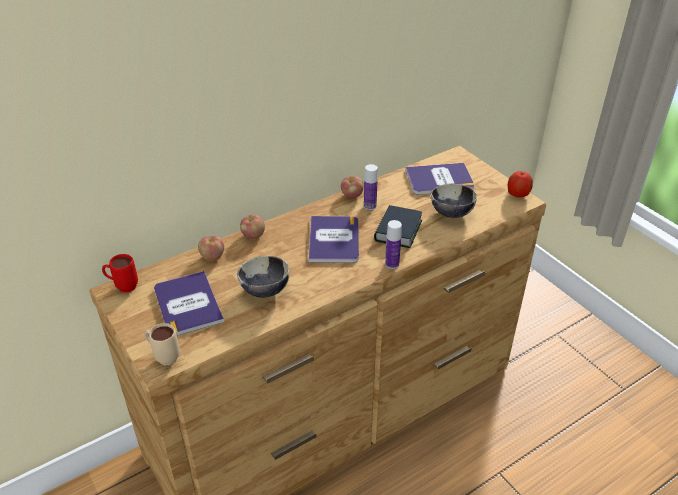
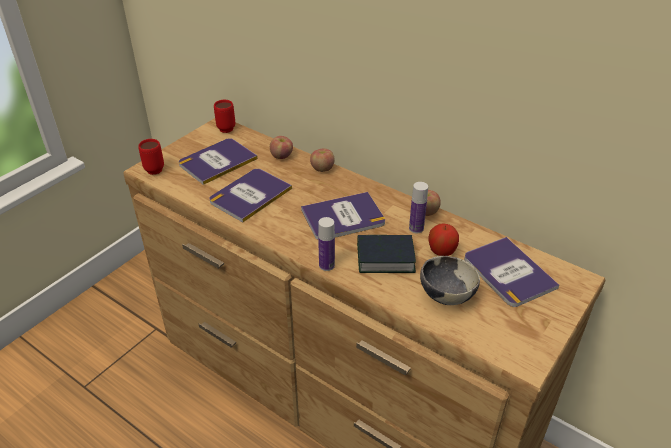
camera: 70 degrees right, 0 degrees up
(163, 356) = (156, 168): beige mug -> red mug
(265, 291) = (250, 195): bowl -> book
(517, 194) = (534, 353): apple -> apple (442, 251)

